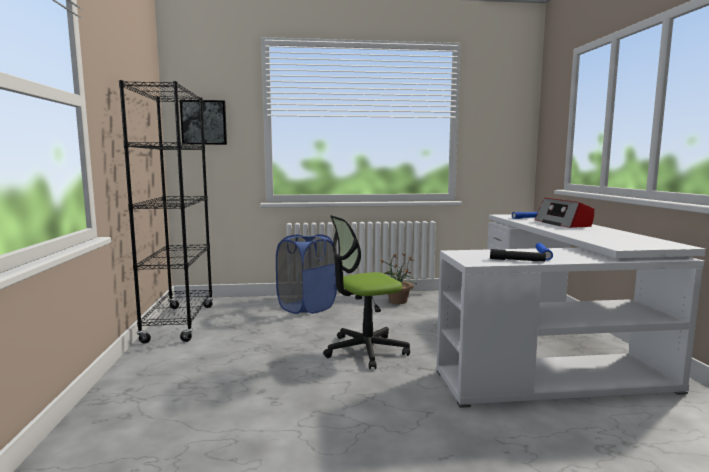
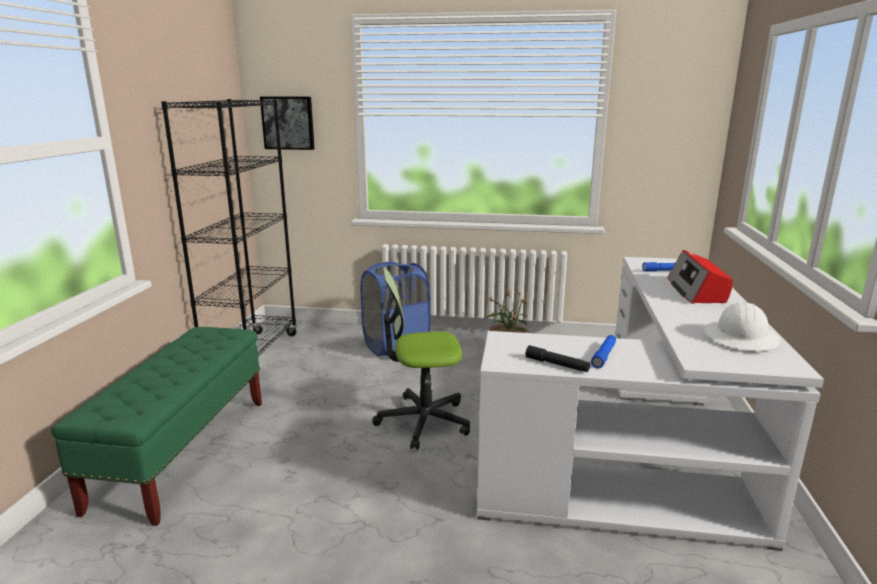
camera: 15 degrees right, 10 degrees up
(155, 397) = (183, 452): none -> green bench
(626, 238) = (741, 338): none -> white hard hat

